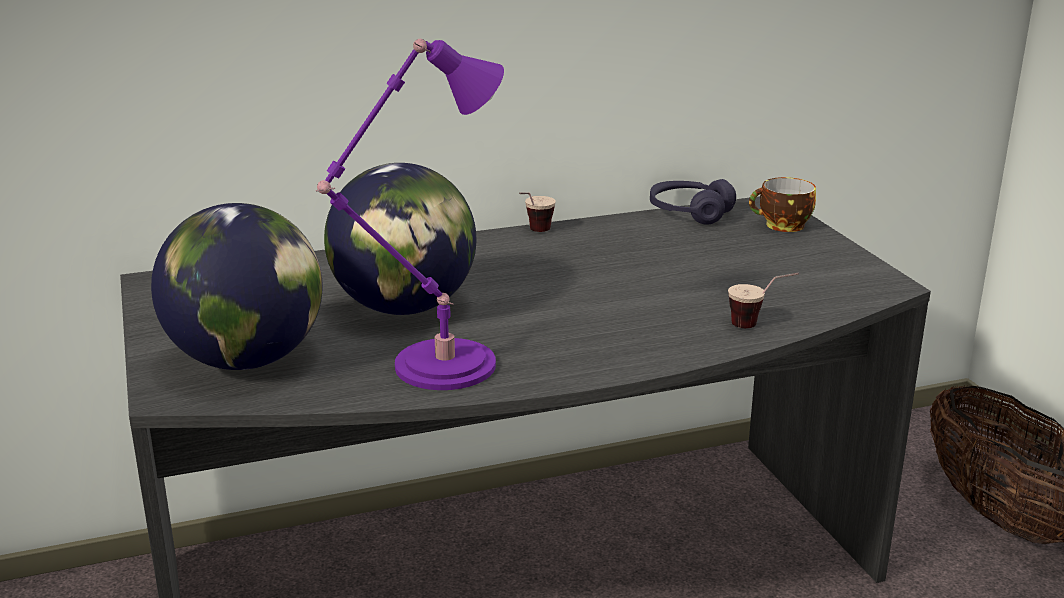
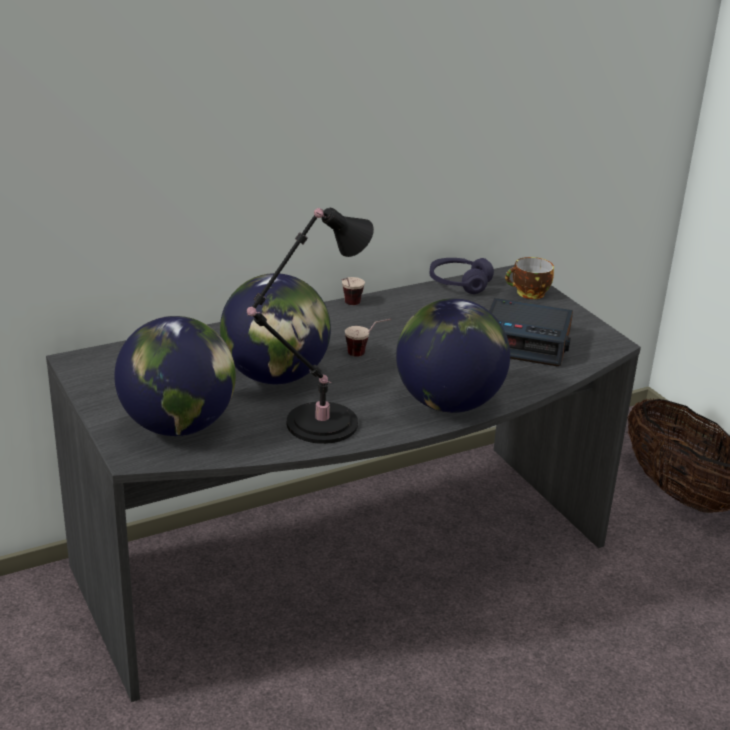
camera: 10 degrees left, 5 degrees up
(436, 367) = (316, 425): purple table lamp -> black table lamp
(633, 349) = (448, 404): none -> globe
(759, 325) = (529, 381): cup -> cup (366, 354)
(765, 280) = (526, 342): none -> alarm clock

